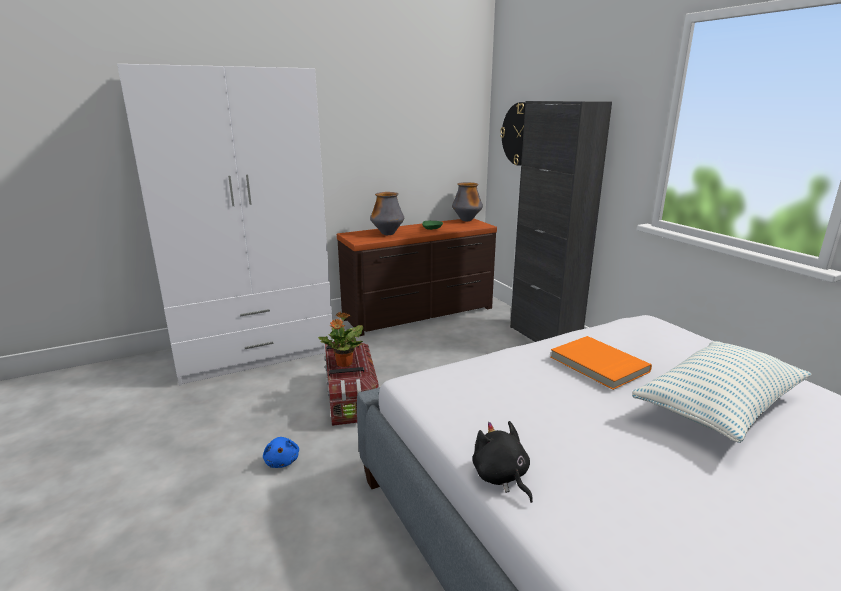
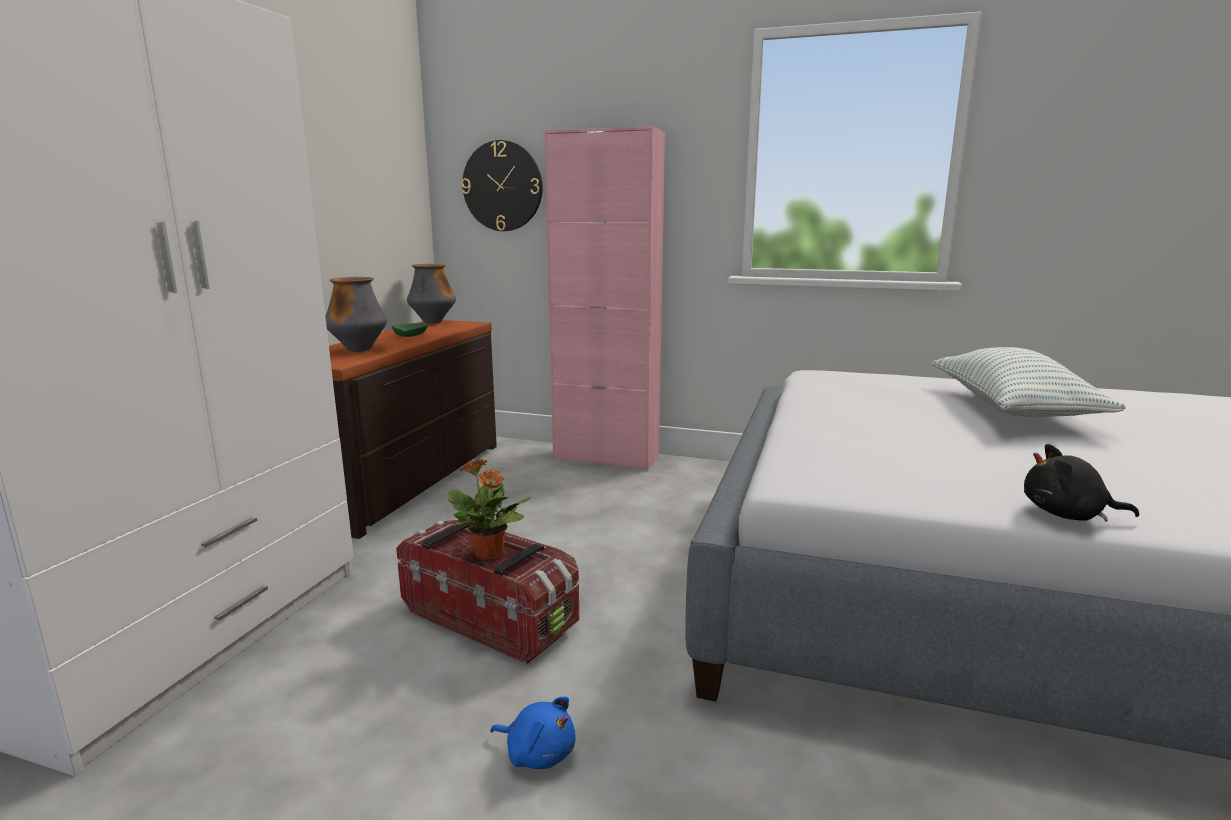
camera: 45 degrees left, 5 degrees down
(544, 337) = (606, 457): black cabinet -> pink cabinet
(597, 365) = (882, 410): orange book -> none

